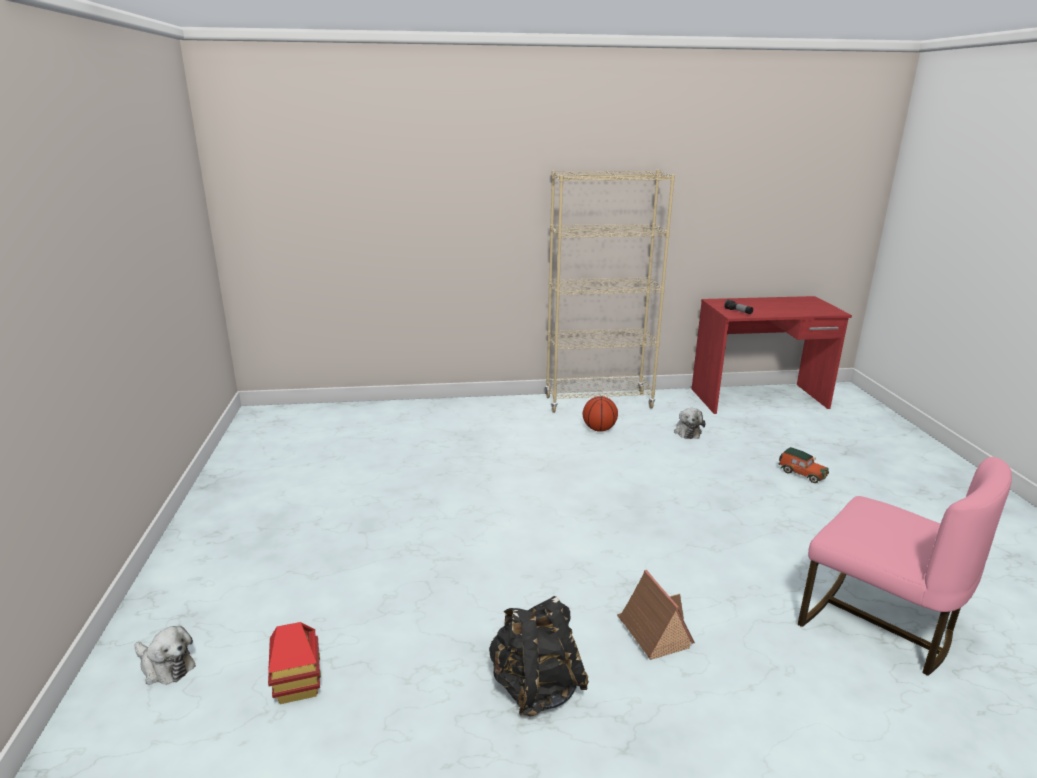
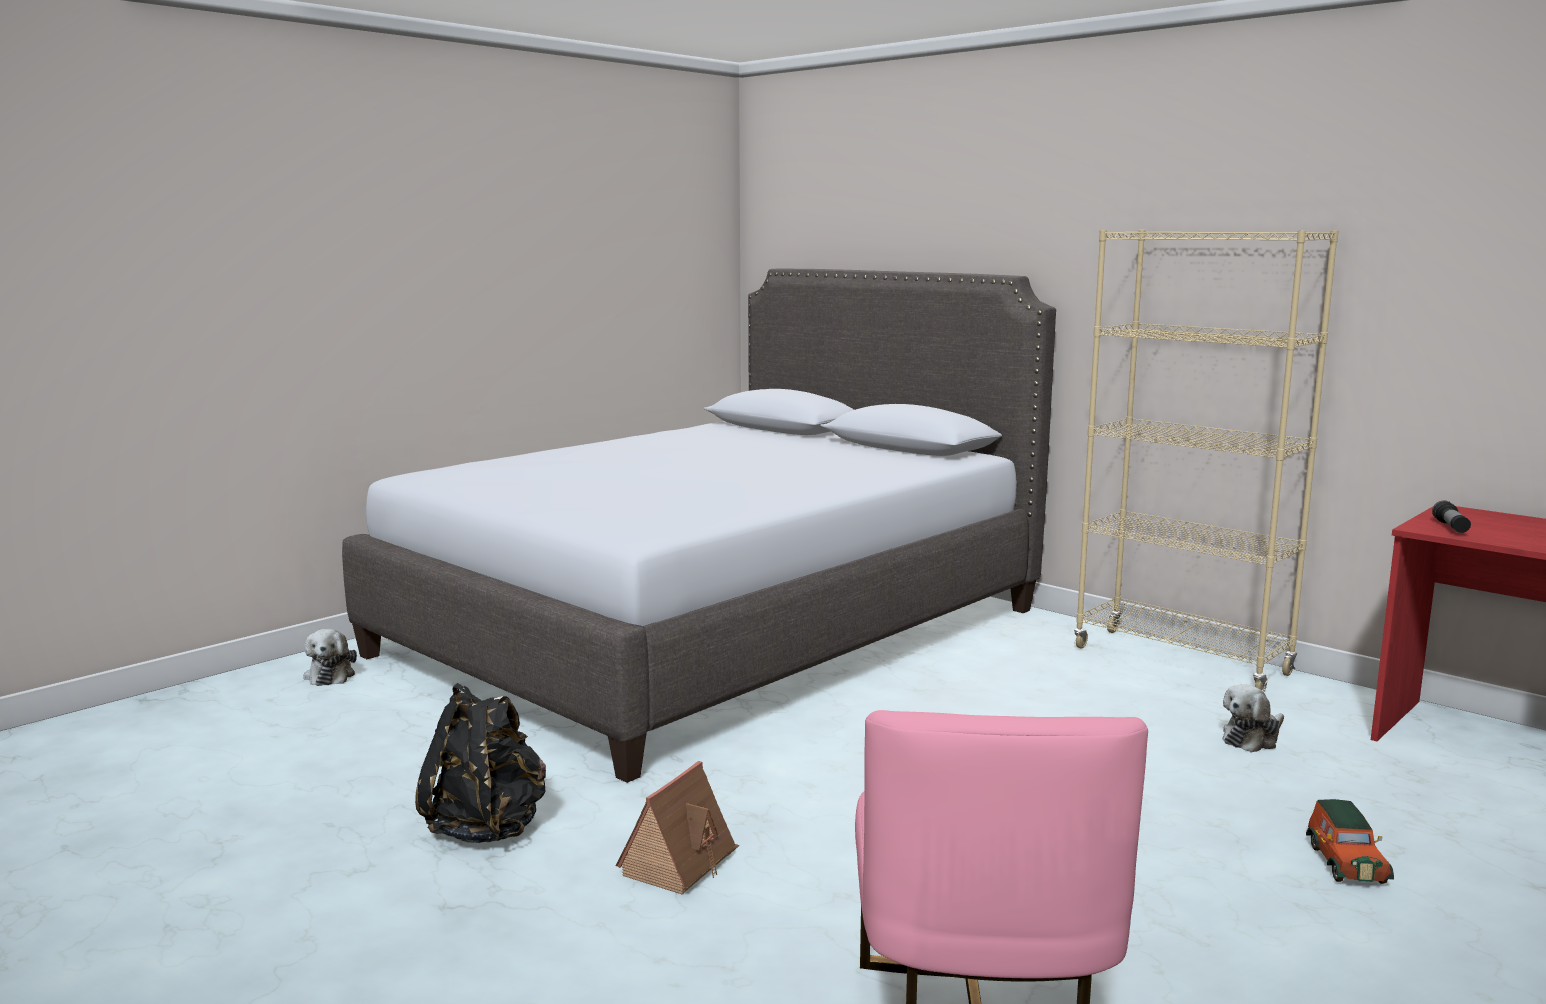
camera: 50 degrees right, 10 degrees down
(298, 685) = (363, 726): toy house -> none
(371, 483) = (714, 631): none -> grey bed
(599, 429) = (1103, 685): basketball -> none

